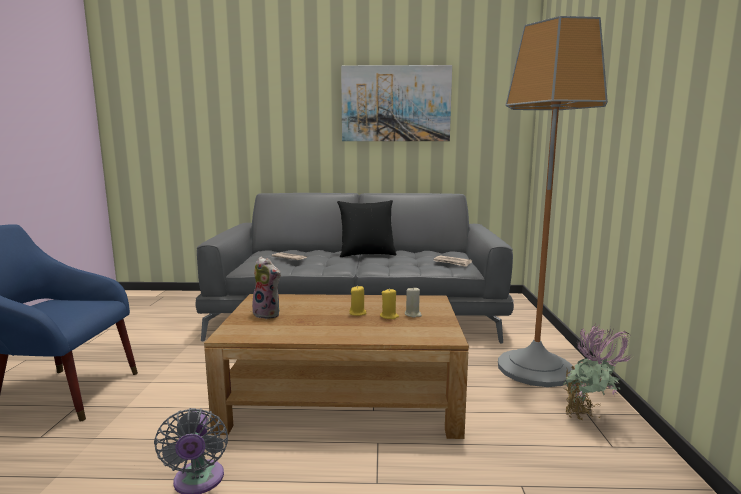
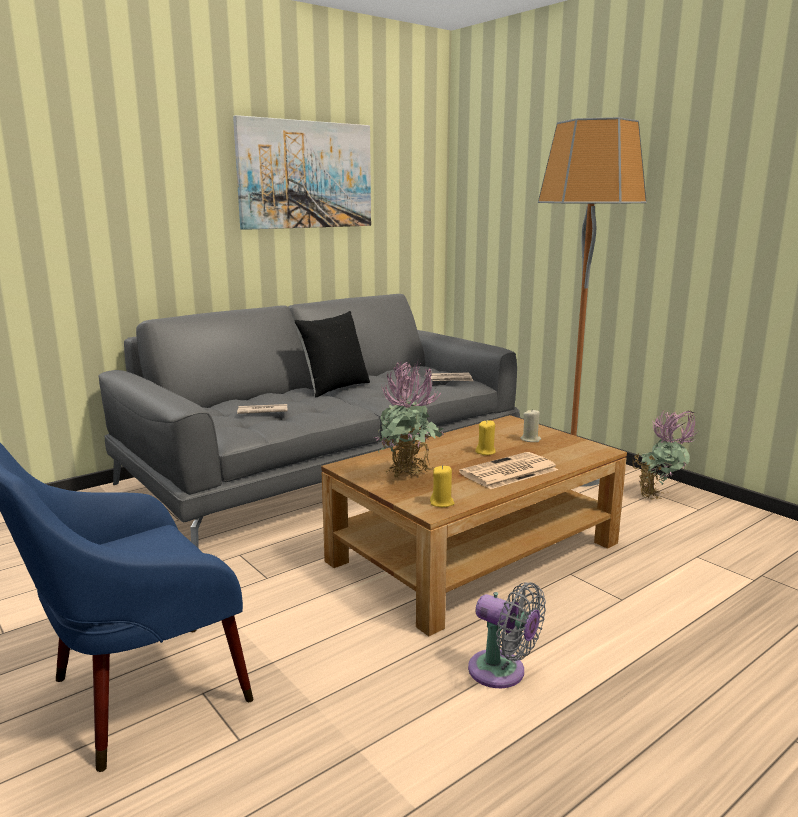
camera: 40 degrees left, 5 degrees up
(268, 314) = (409, 478): plush toy -> potted plant
(335, 329) = (508, 472): none -> newspaper
(389, 316) = (518, 447): yellow candle -> yellow candle (442, 503)

